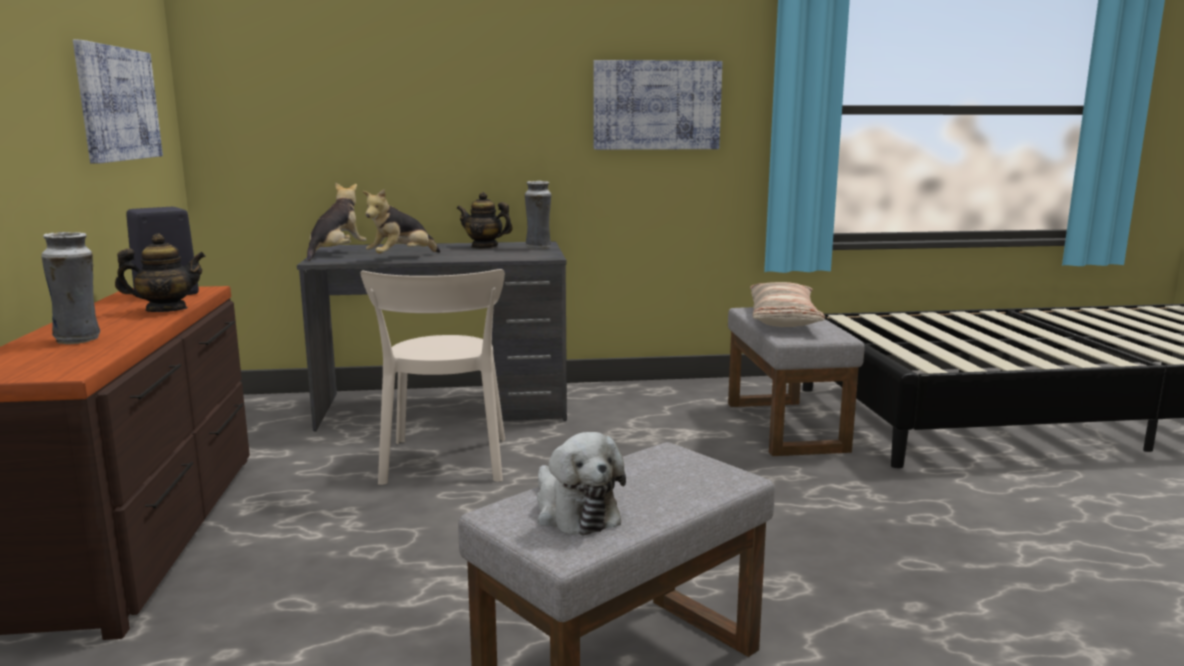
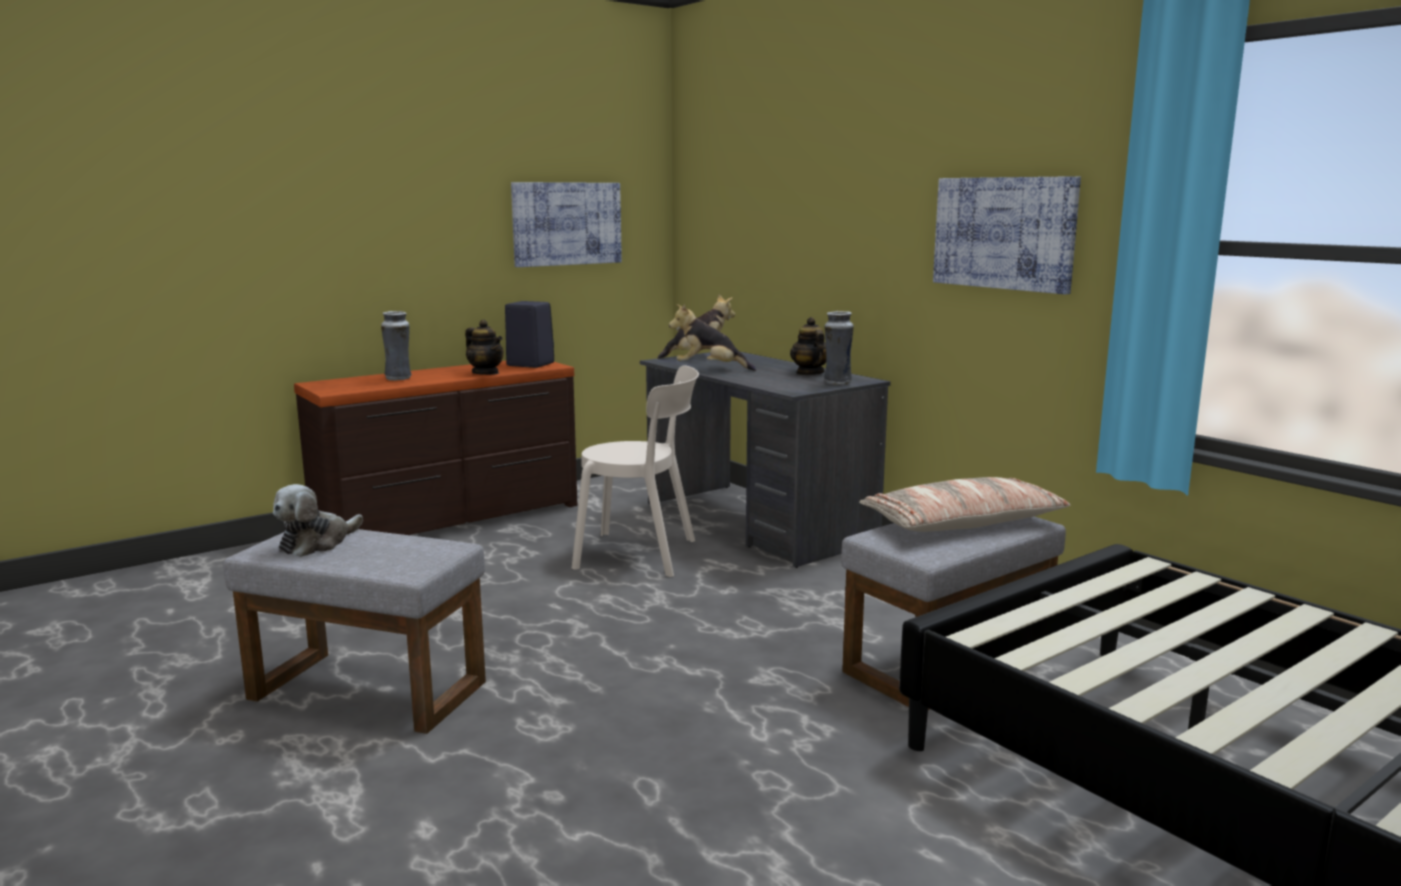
camera: 60 degrees right, 0 degrees up
(445, 463) = (642, 555): beige chair -> beige chair turned 135 degrees counterclockwise

